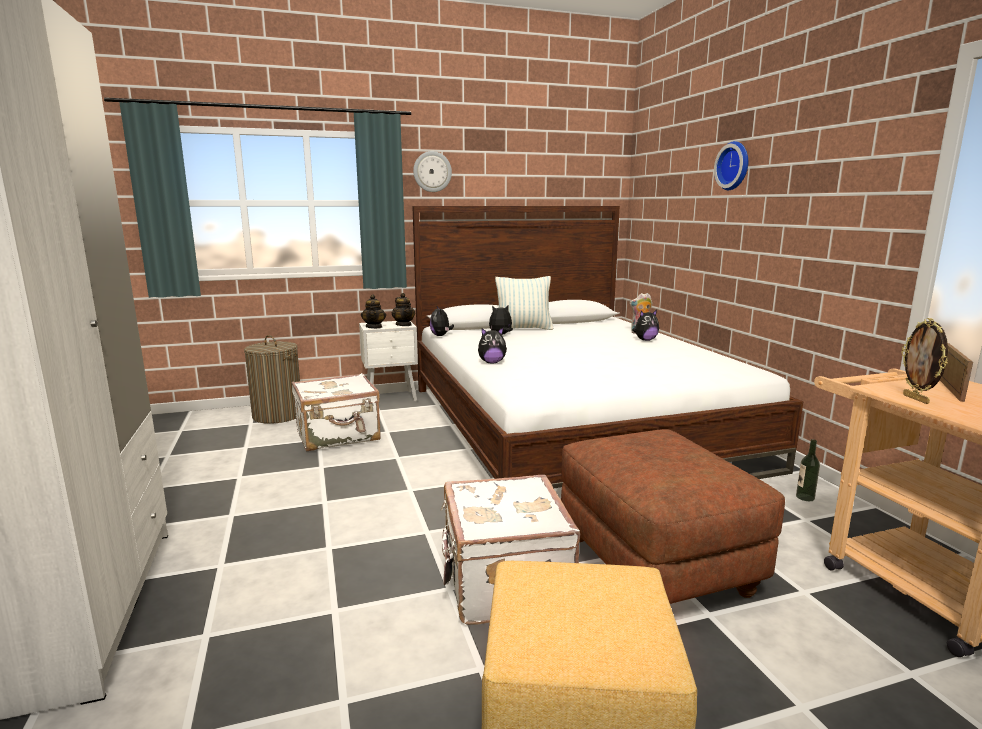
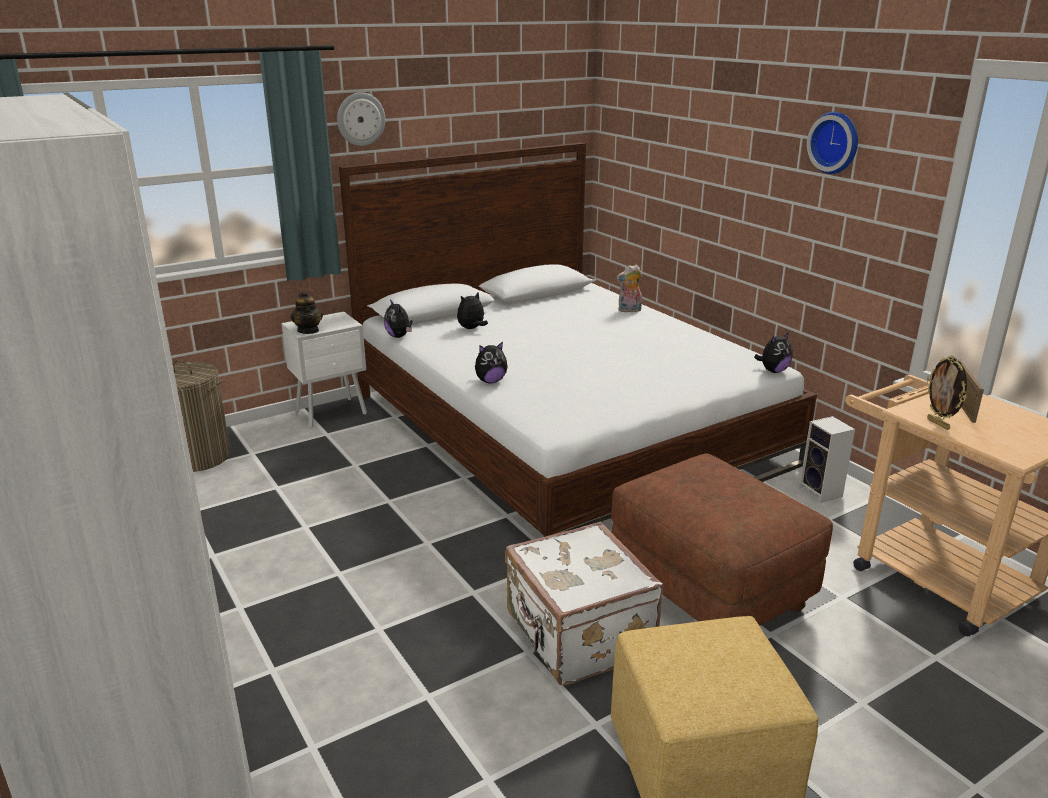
camera: 15 degrees left, 10 degrees up
(338, 436) = (299, 479): white suitcase -> none
(404, 325) = (344, 323): teapot -> none
(523, 329) = (492, 314): pillow -> none
(645, 340) = (639, 323): plush toy -> plush toy (773, 371)
(734, 166) = (735, 124): wall clock -> wall clock (835, 142)
(805, 497) = (822, 492): bottle -> speaker

